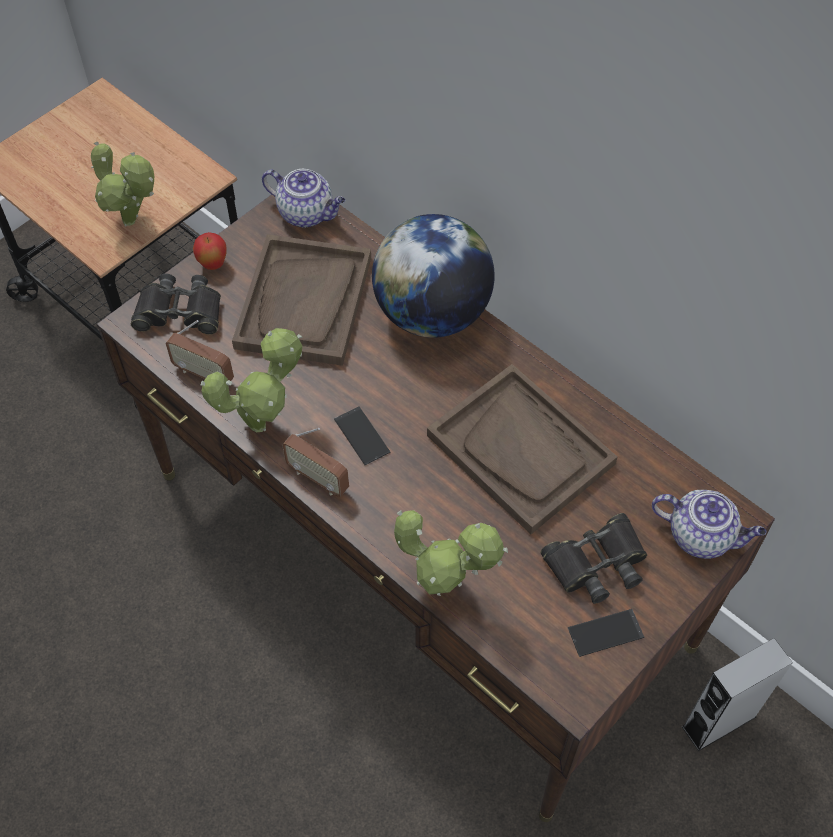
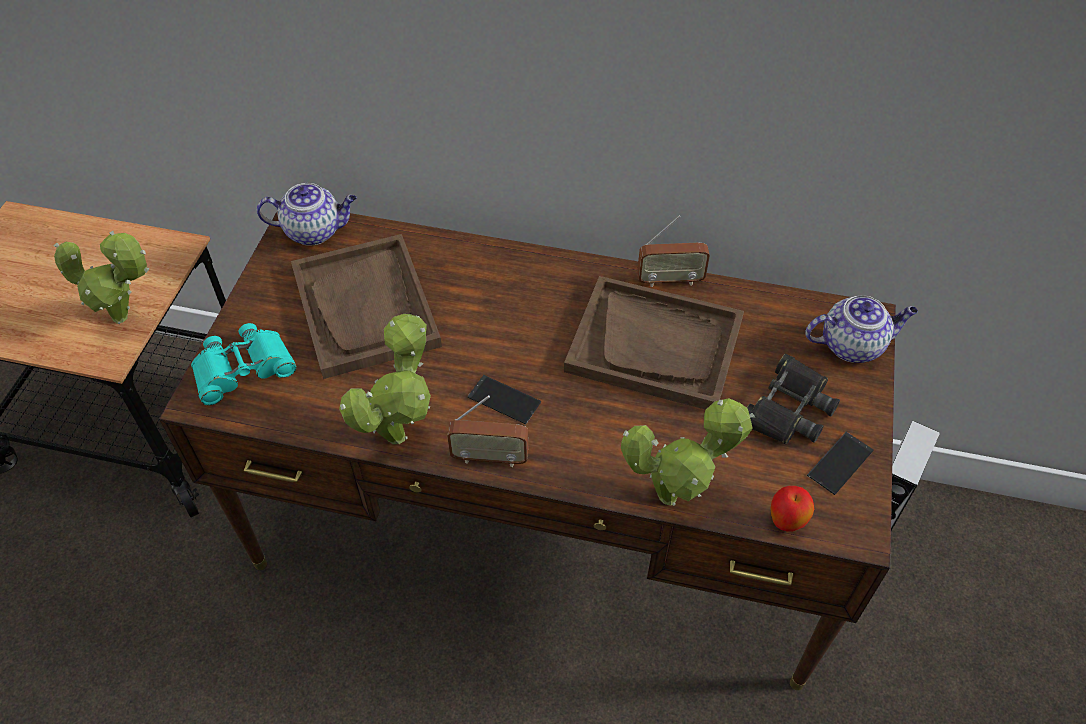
camera: 30 degrees left, 5 degrees down
(179, 312) = (243, 369): black binoculars -> turquoise binoculars
(204, 374) = (308, 415): radio -> radio (670, 280)
(213, 264) = (249, 312): apple -> apple (786, 522)
(432, 313) = (493, 267): globe -> none

